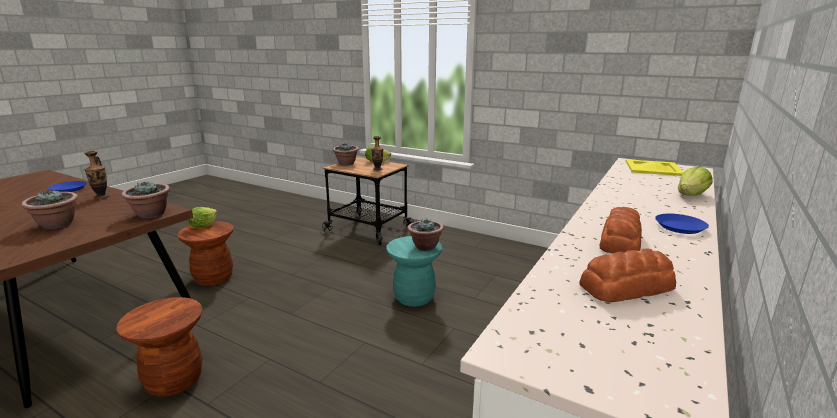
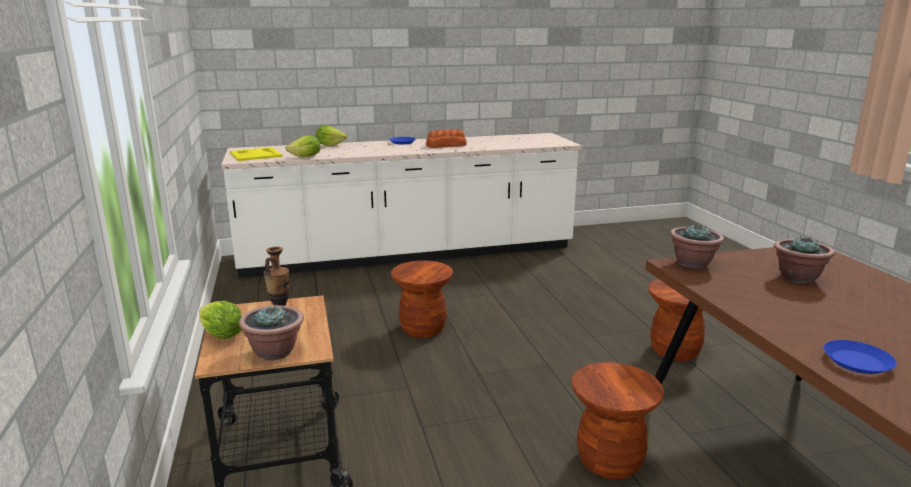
camera: 135 degrees left, 0 degrees up
(101, 197) = (774, 316): vase -> none
(203, 226) = (618, 395): lettuce -> lettuce (306, 157)
(414, 297) = (423, 329): turquoise stool -> brown stool
(425, 247) = (415, 267): potted plant -> none
(627, 287) = (492, 141): bread -> none

